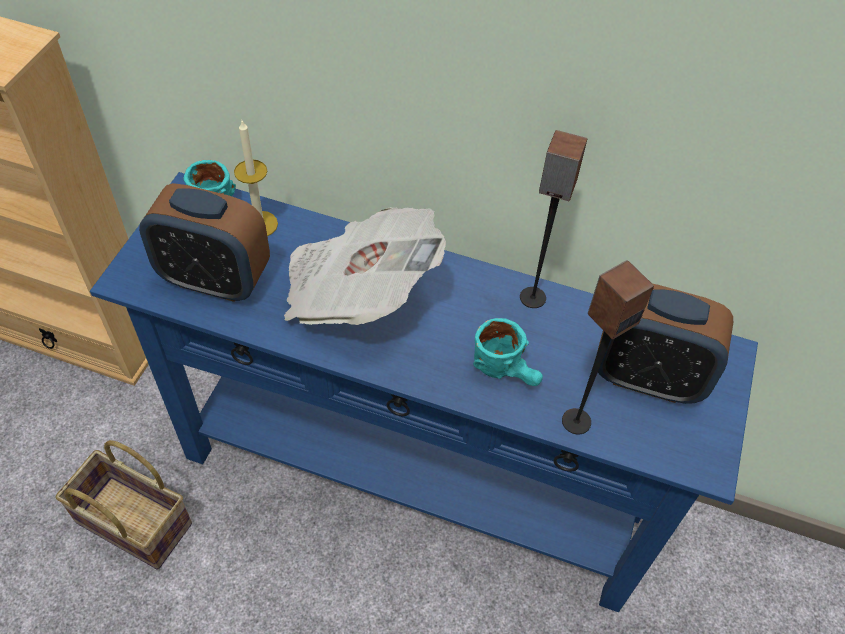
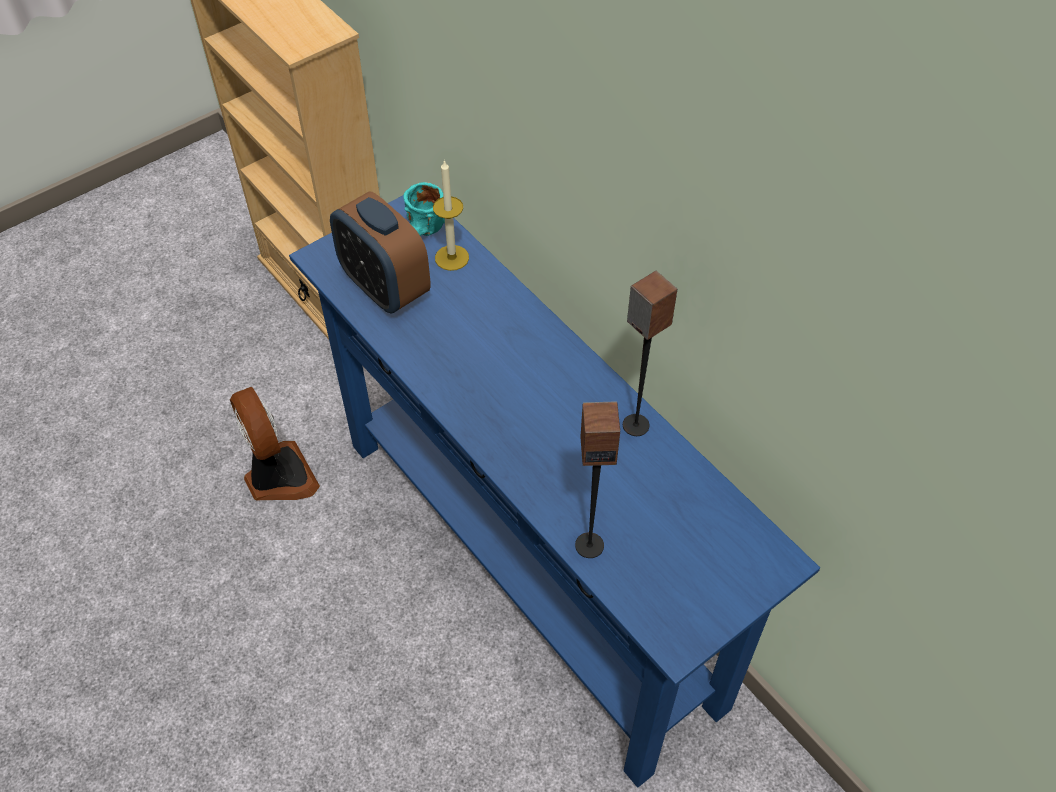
camera: 35 degrees right, 0 degrees up
(130, 523) = (278, 477): basket -> fan
(357, 292) = (489, 350): newspaper -> none
(508, 370) = (564, 474): turquoise mug -> none
(647, 377) = (684, 542): alarm clock -> none

